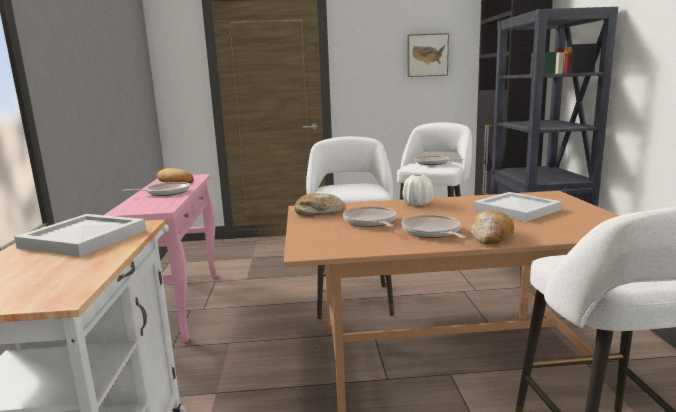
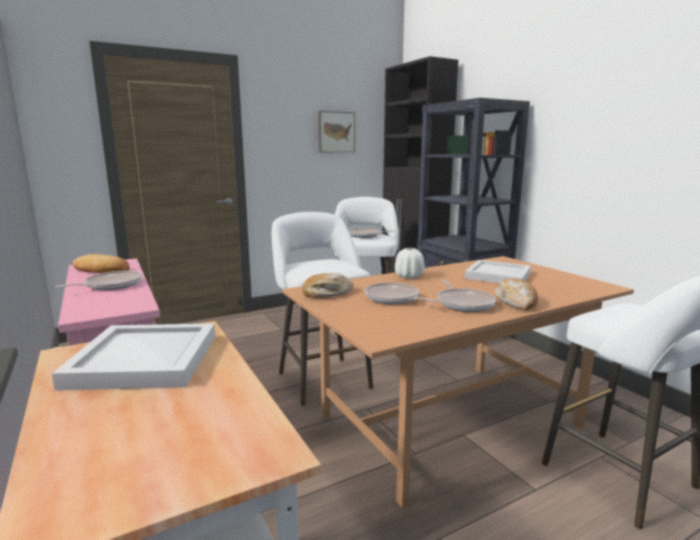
camera: 25 degrees left, 0 degrees up
(432, 232) = (464, 303): frying pan -> frying pan turned 150 degrees counterclockwise

